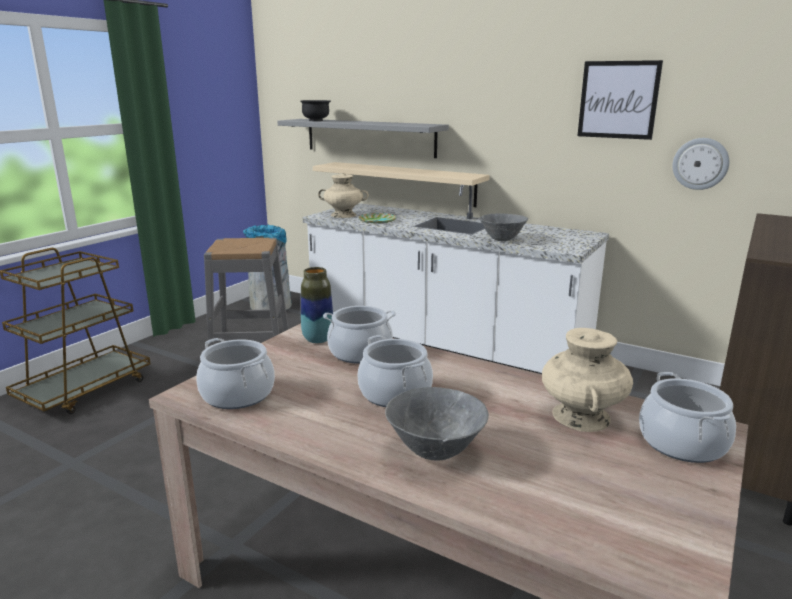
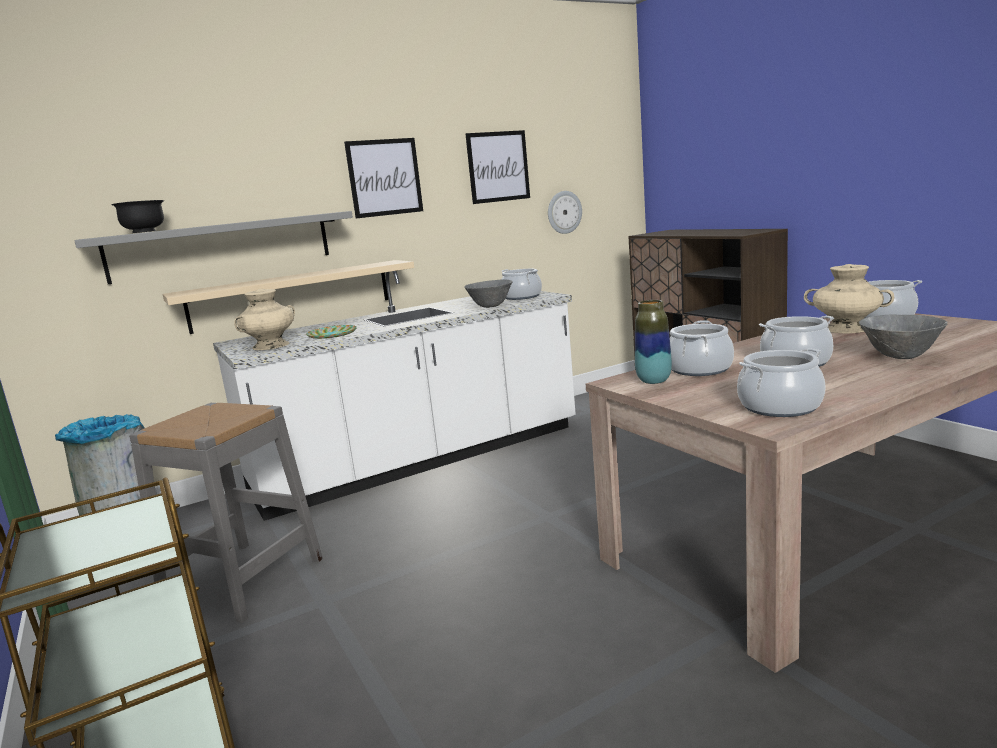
camera: 60 degrees left, 5 degrees down
(493, 99) = (384, 177): none -> picture
(556, 242) = (521, 297): none -> cooking pot

